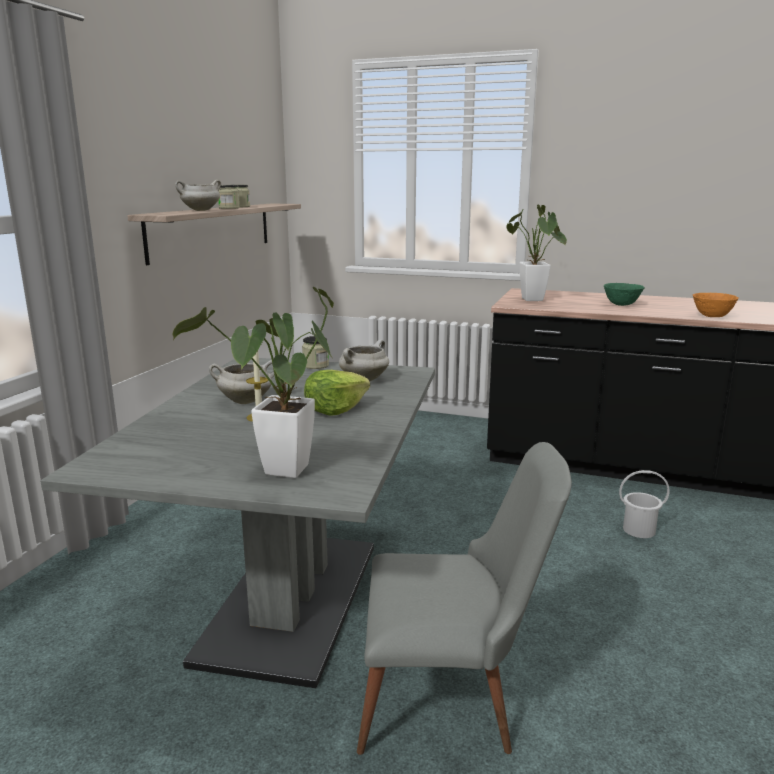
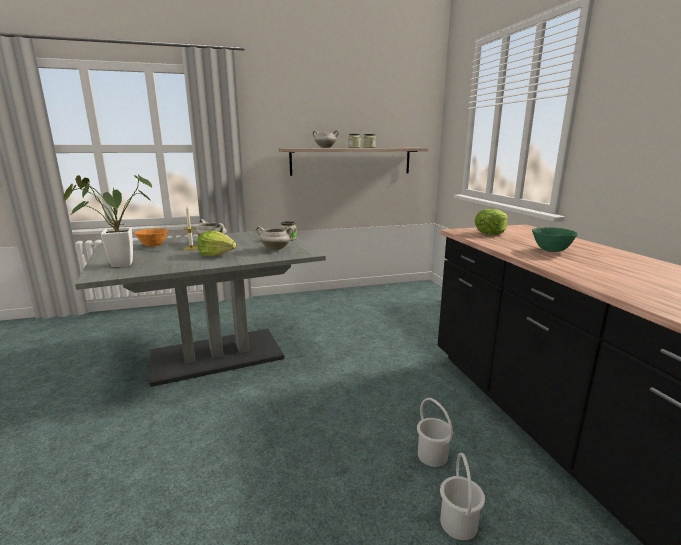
camera: 55 degrees right, 0 degrees up
(451, 703) = (154, 429): grey chair -> none
(533, 300) = (491, 233): potted plant -> lettuce
(712, 316) = (593, 280): orange bowl -> orange bowl (153, 246)
(725, 552) = (459, 523): none -> white bucket

